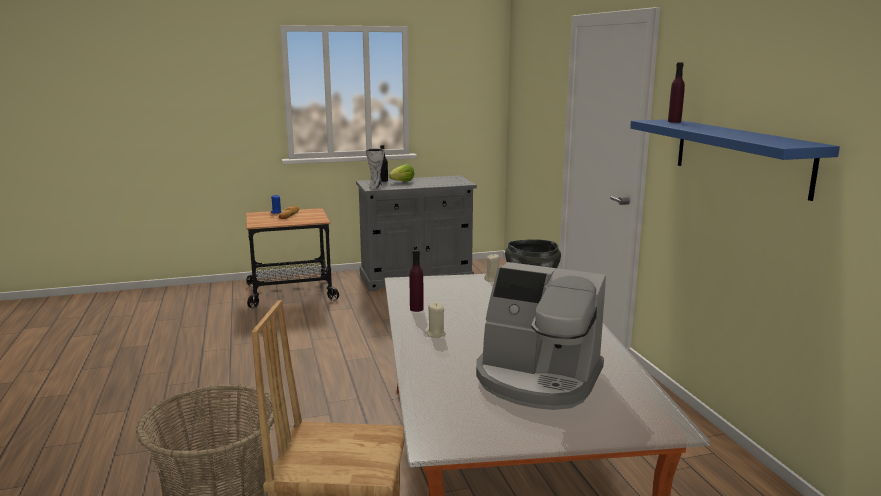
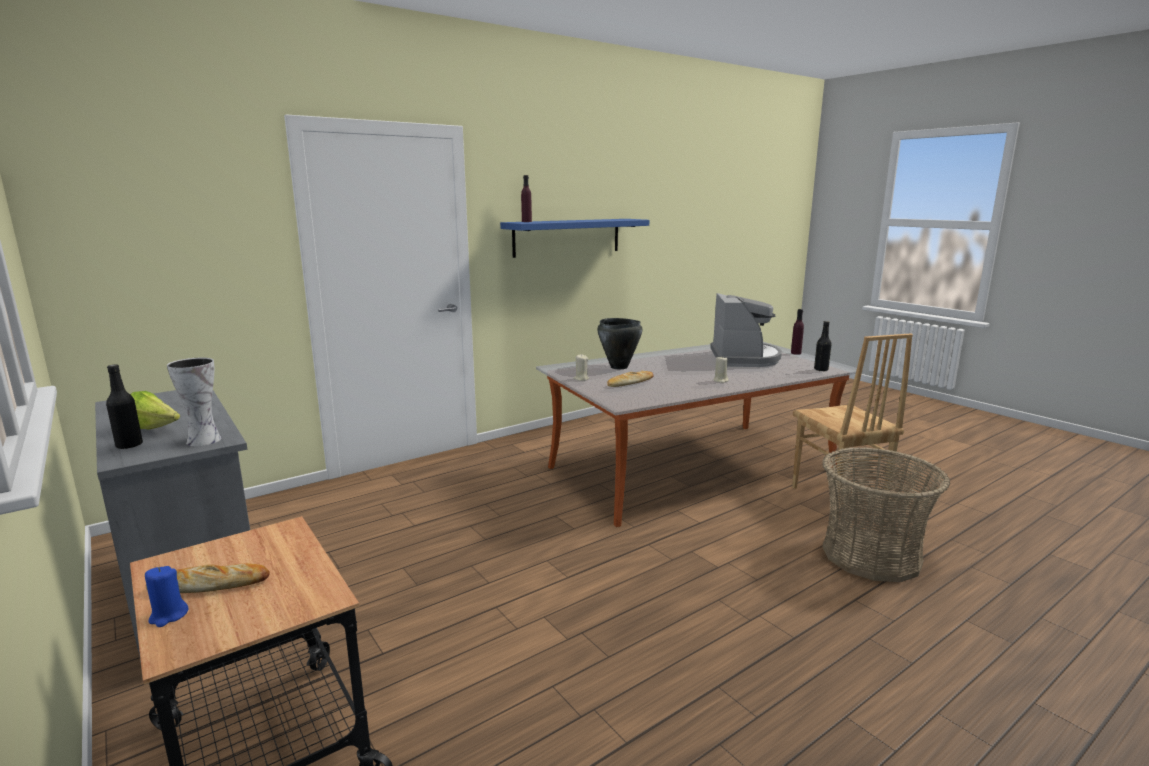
camera: 110 degrees left, 0 degrees up
(416, 309) = (682, 390): purple bottle -> purple bottle (796, 353)
(433, 417) = (821, 370): none -> black bottle
(464, 294) = (630, 382): none -> bread

